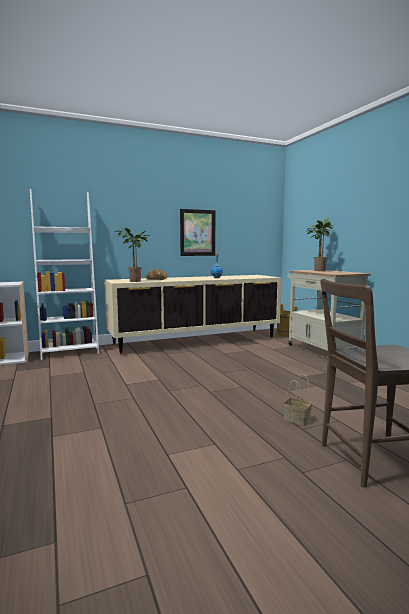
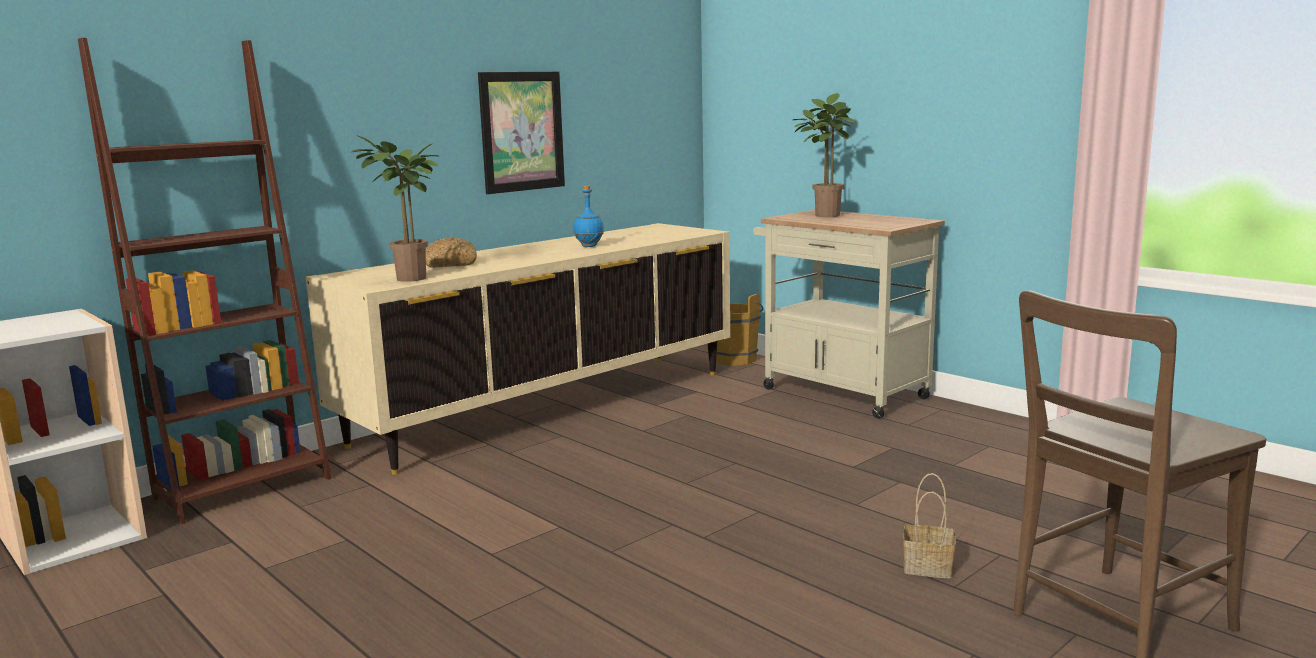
camera: 20 degrees left, 5 degrees up
(69, 352) = (243, 487): white bookcase -> brown bookcase

